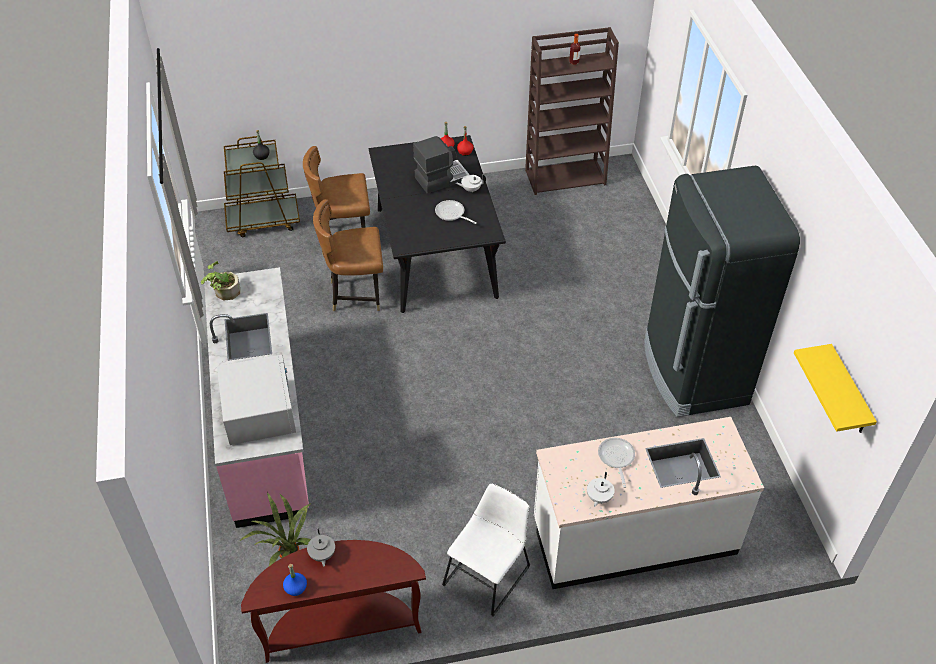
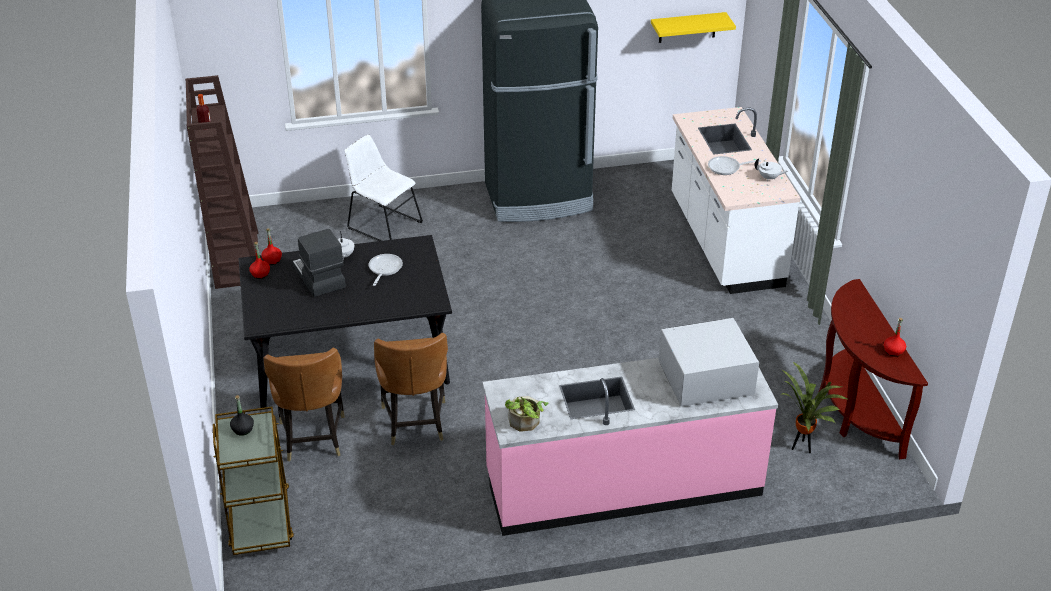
camera: 90 degrees left, 10 degrees down
(295, 588) = (893, 351): blue bottle -> red bottle
(322, 555) = (855, 337): grey teapot -> none
(452, 214) = (384, 269): frying pan -> frying pan turned 150 degrees clockwise
(488, 573) = (778, 321): white chair -> white chair (382, 224)

